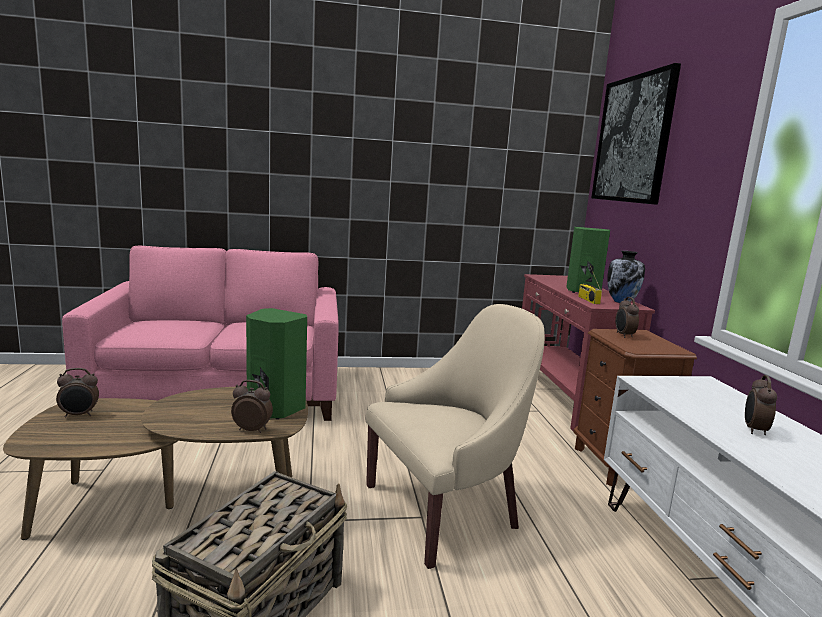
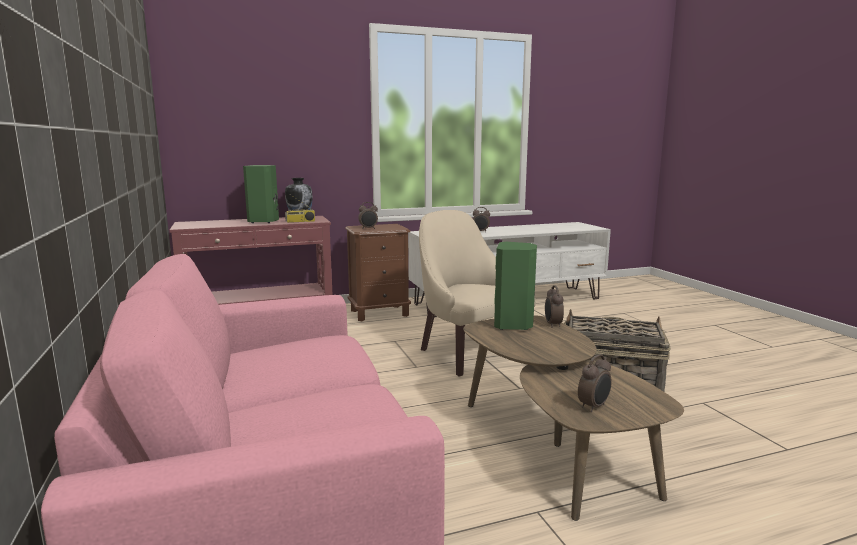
camera: 100 degrees left, 0 degrees up
(79, 415) = (594, 407): alarm clock -> alarm clock turned 75 degrees clockwise
(633, 139) = (233, 85): picture -> none

